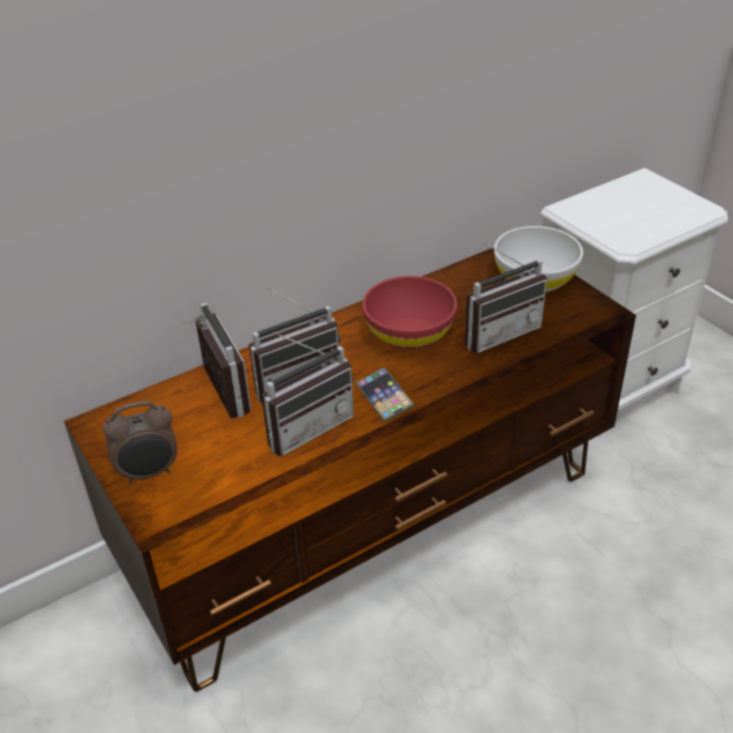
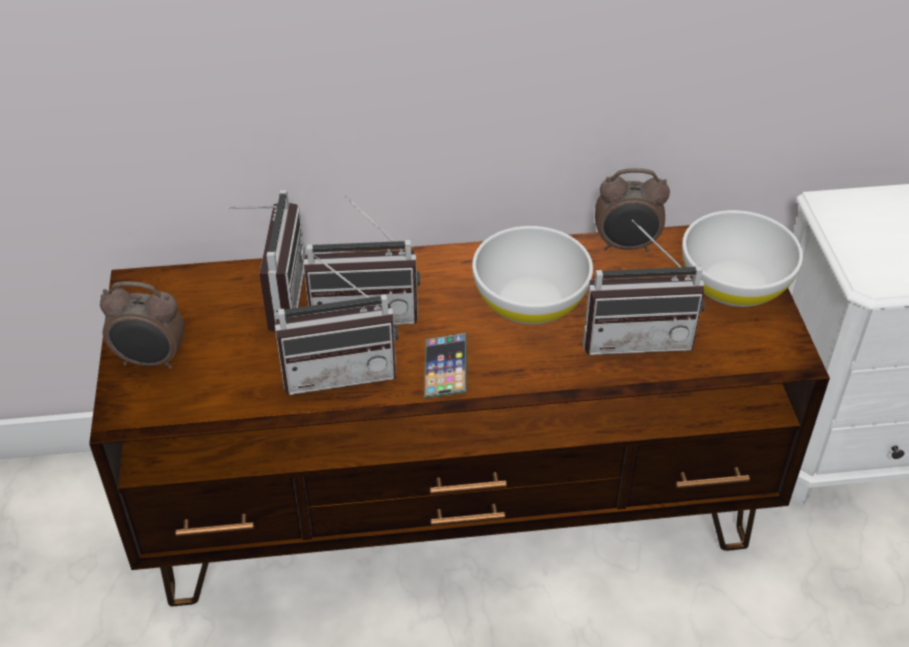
camera: 25 degrees right, 5 degrees up
(409, 333) = (530, 301): red bowl -> white bowl
(447, 279) = (626, 246): none -> alarm clock

